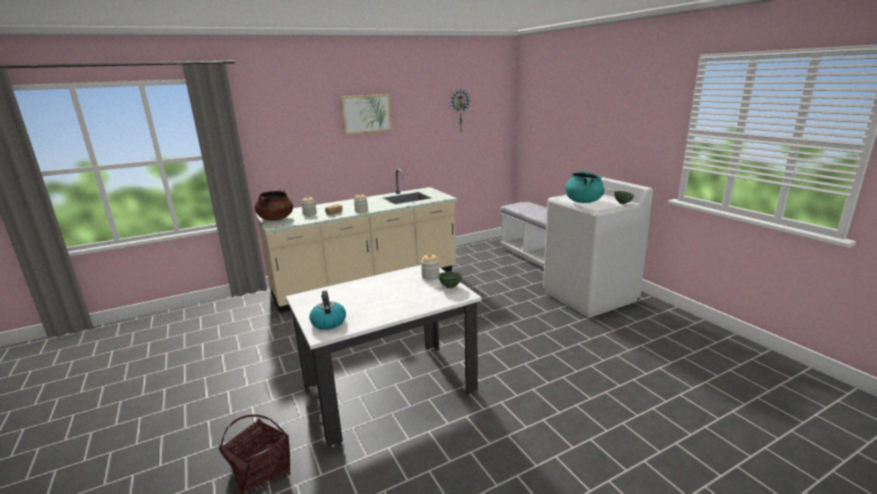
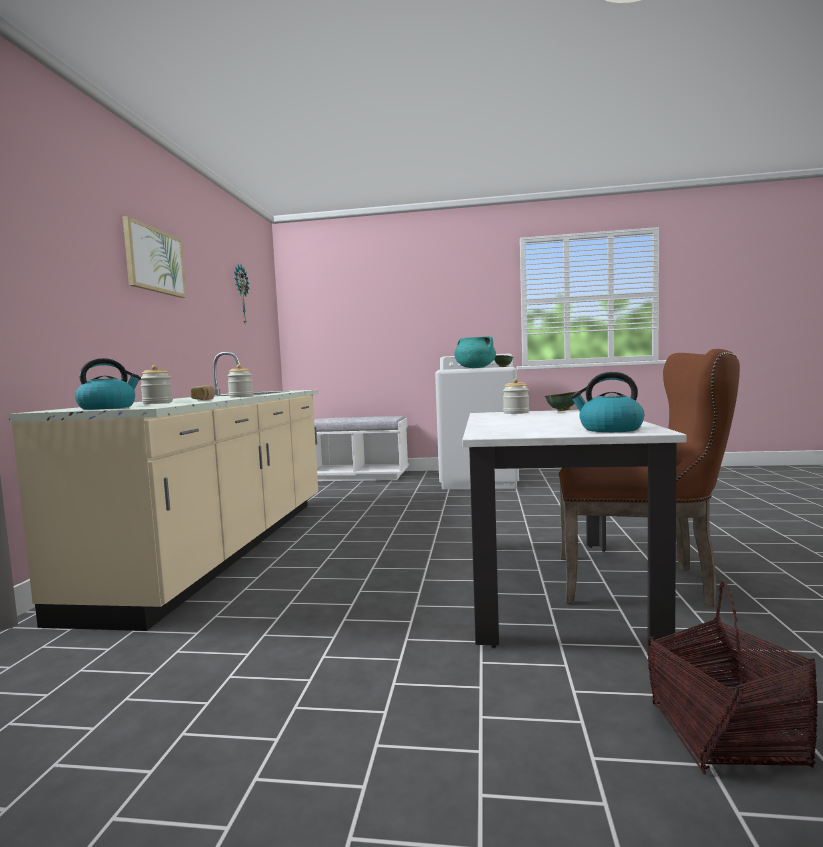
camera: 55 degrees left, 15 degrees down
(276, 219) = (108, 408): brown cooking pot -> kettle
(421, 419) = (641, 582): none -> brown chair

